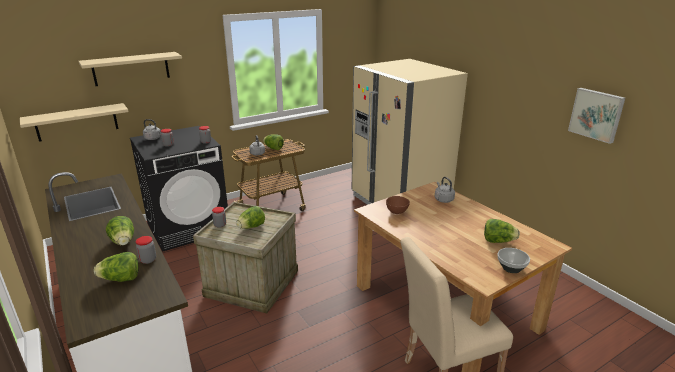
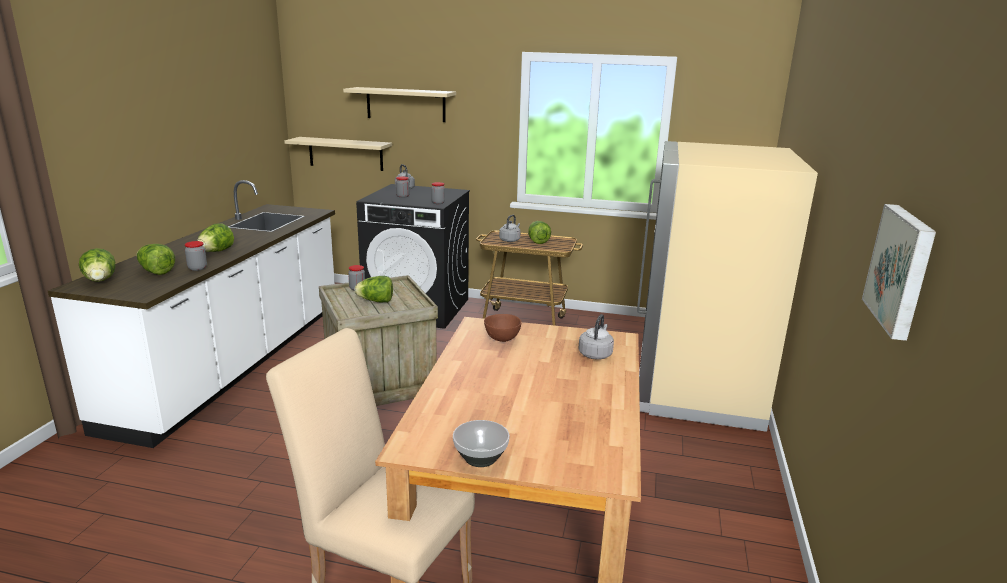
camera: 45 degrees right, 5 degrees down
(498, 241) = (545, 426): lettuce -> lettuce (101, 281)

